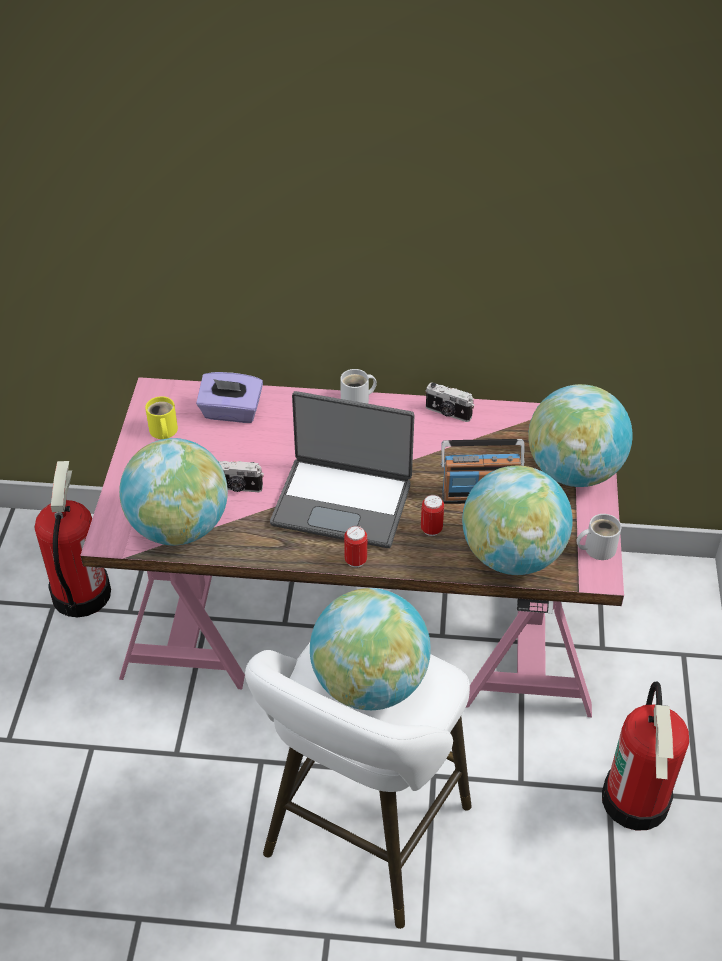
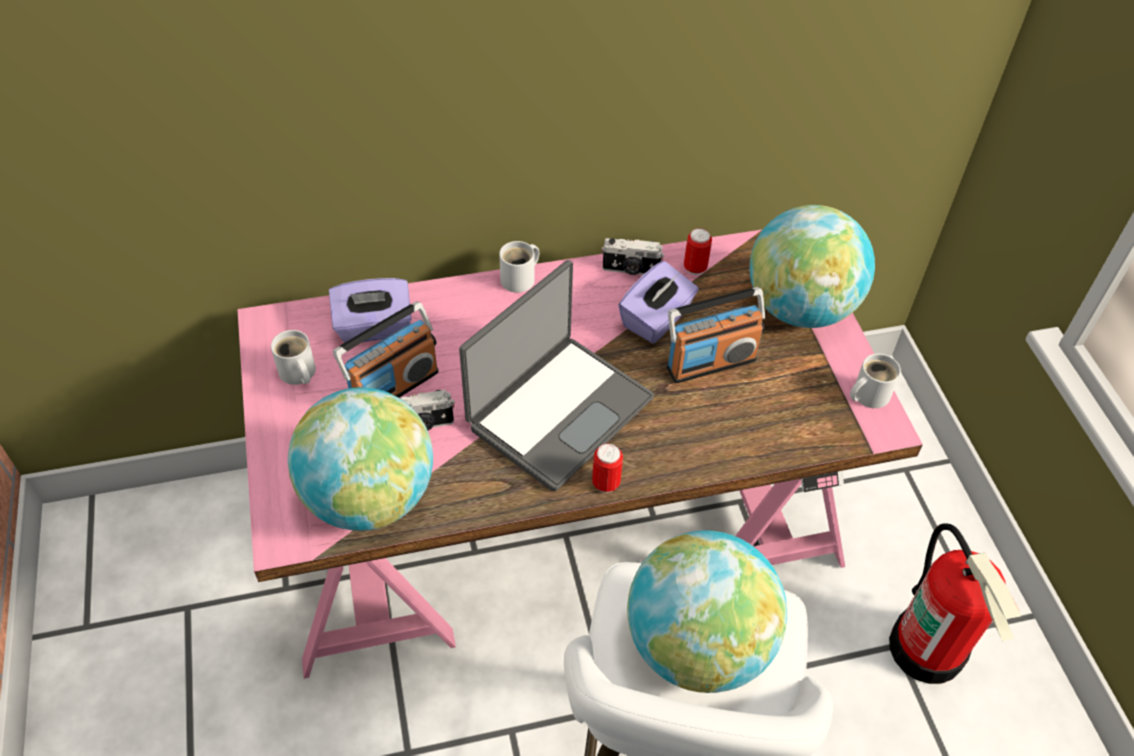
camera: 20 degrees left, 5 degrees up
(80, 593) = (216, 581): fire extinguisher -> none
(162, 431) = (297, 374): yellow mug -> white mug
(228, 457) = (394, 387): none -> radio
(343, 502) = (558, 411): laptop -> laptop turned 45 degrees counterclockwise
(431, 529) = (676, 419): can -> can (695, 268)
(451, 454) = (656, 319): none -> purple tissue box
(512, 555) = (781, 428): globe -> none

